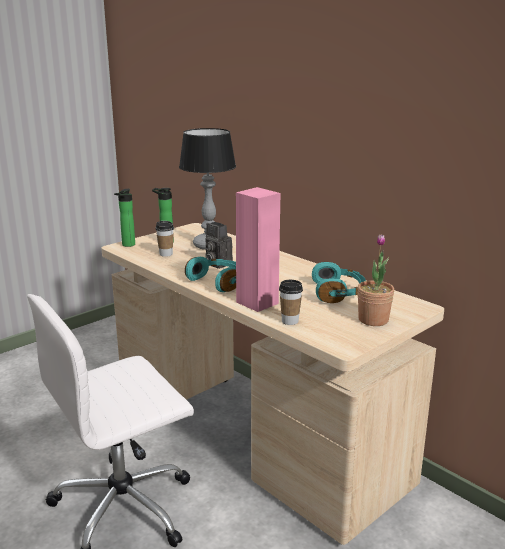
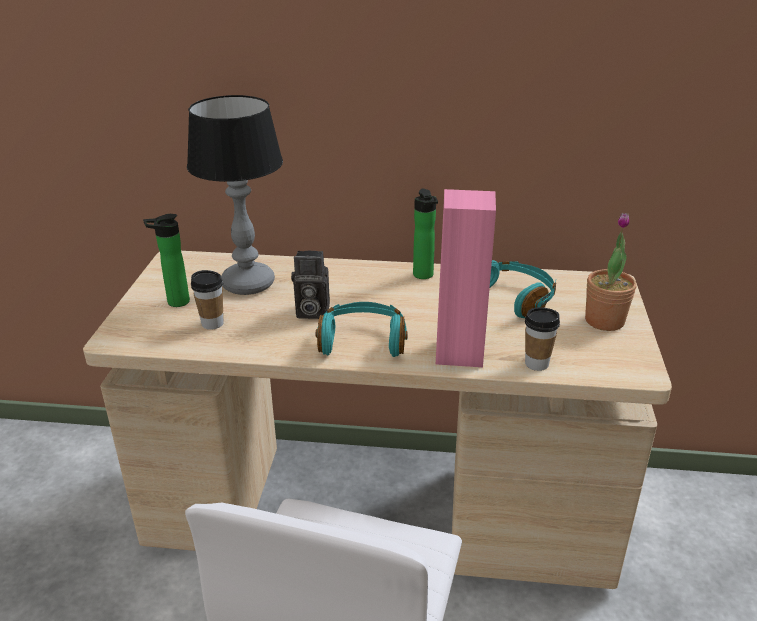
camera: 40 degrees left, 10 degrees up
(127, 245) = (124, 331): bottle -> bottle (424, 276)

